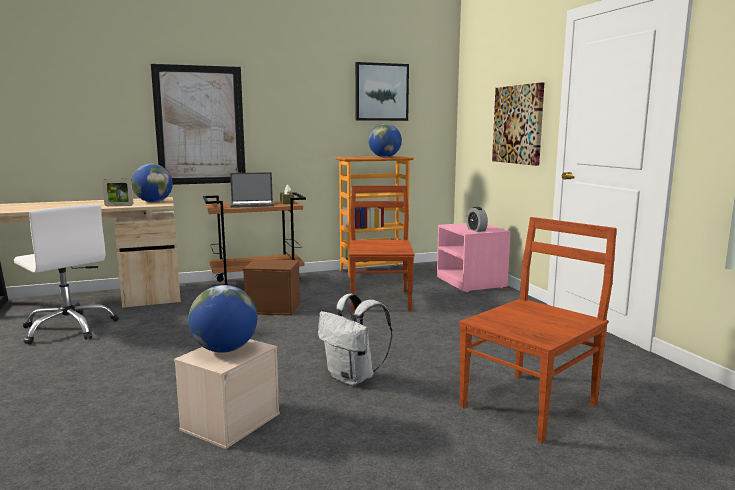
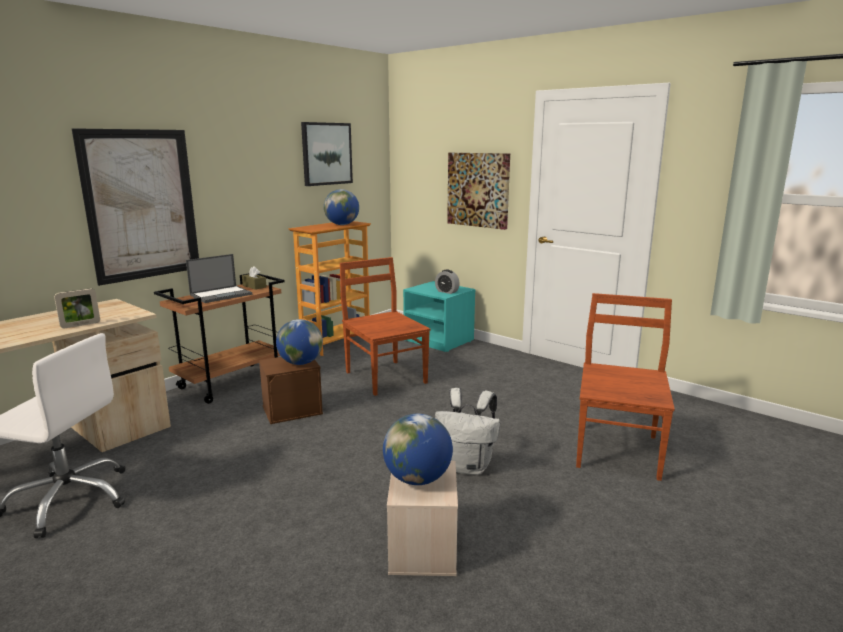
camera: 30 degrees left, 5 degrees up
(153, 202) = (113, 311): globe -> globe (300, 363)
(472, 282) = (439, 340): pink nightstand -> turquoise nightstand

